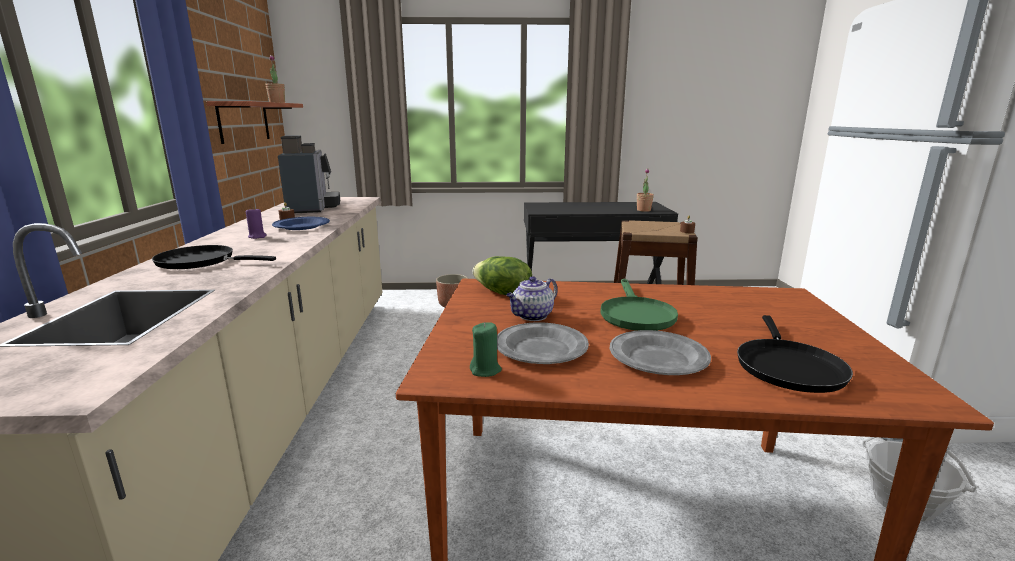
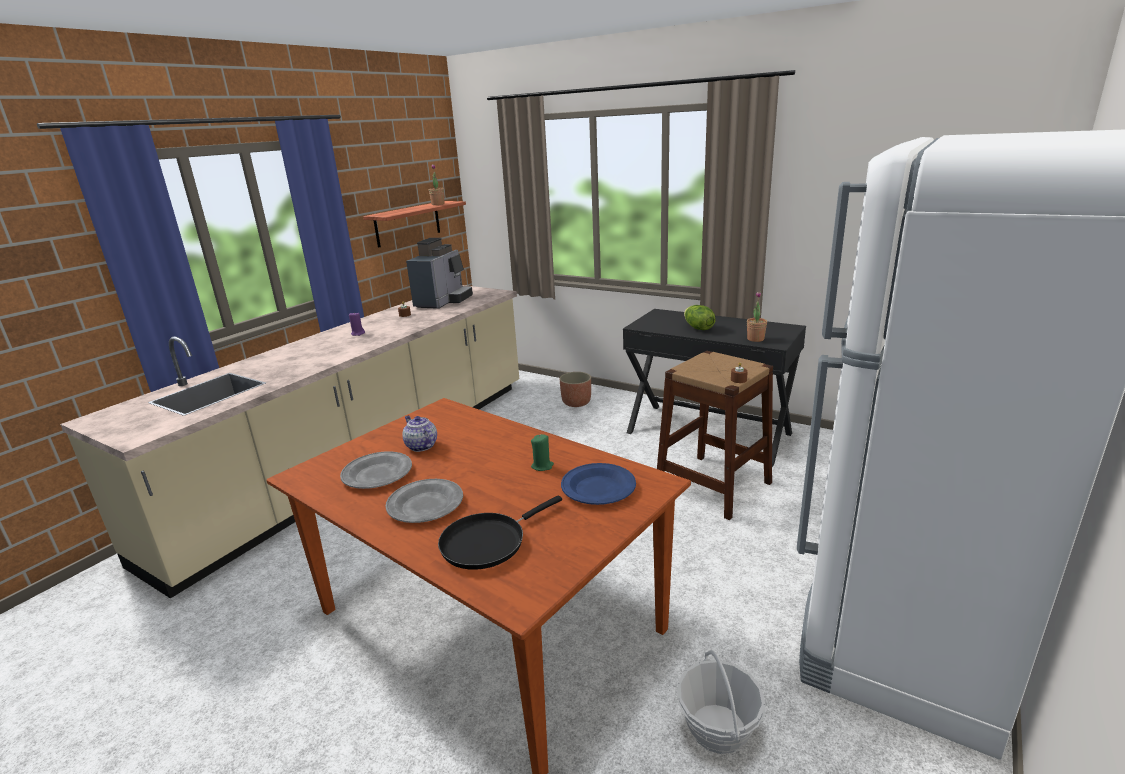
camera: 35 degrees right, 5 degrees up
(201, 262) = (295, 355): black frying pan -> none
(302, 226) = (399, 326): blue plate -> blue plate (598, 487)
(485, 370) = (324, 479): green candle -> green candle (542, 466)
(502, 293) = (441, 419): lettuce -> lettuce (698, 328)
(532, 316) = (421, 446): teapot -> teapot turned 60 degrees clockwise
(635, 314) = (487, 464): green frying pan -> none

